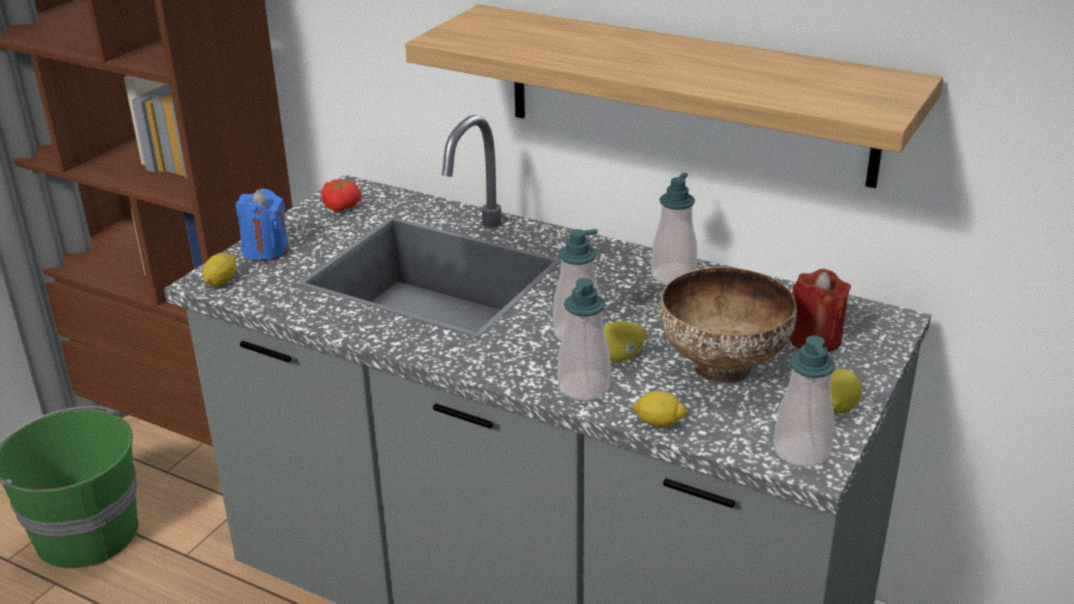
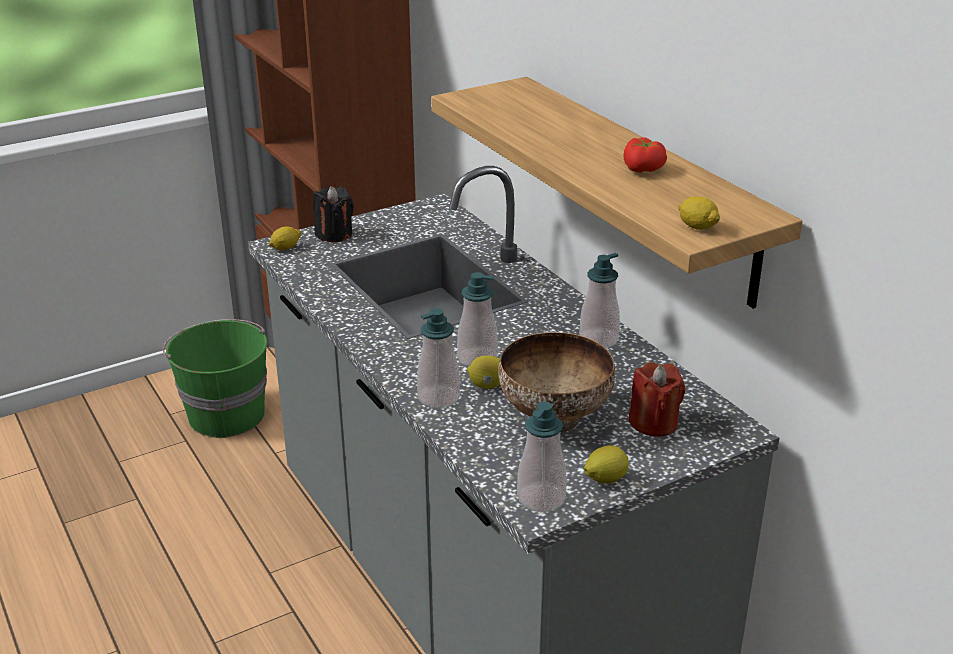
camera: 30 degrees right, 0 degrees up
(265, 250) = (334, 234): blue candle -> black candle
(342, 207) = (416, 217): tomato -> tomato (644, 169)
(658, 422) = (462, 440): lemon -> lemon (697, 226)

